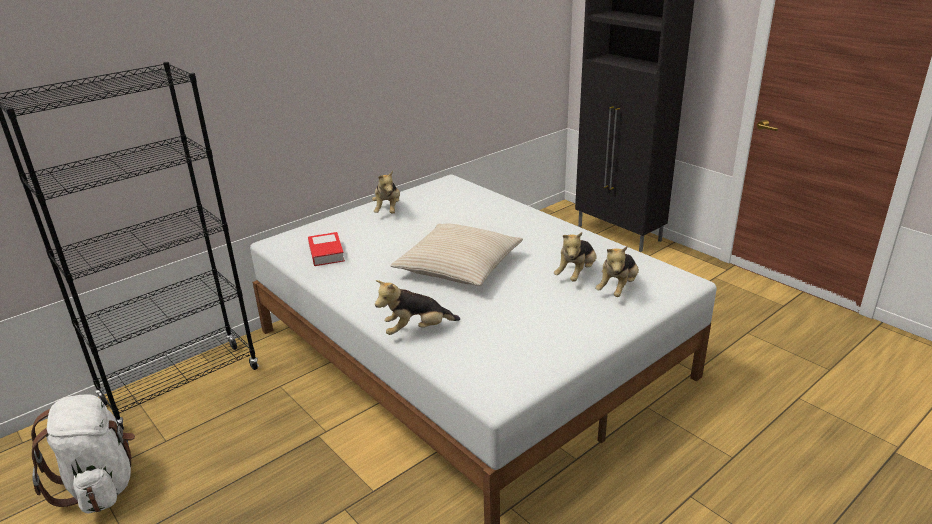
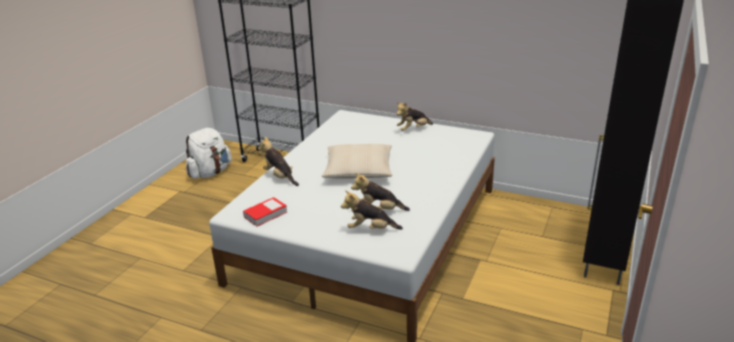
camera: 65 degrees right, 0 degrees up
(326, 253) = (343, 130): book -> book (265, 214)

